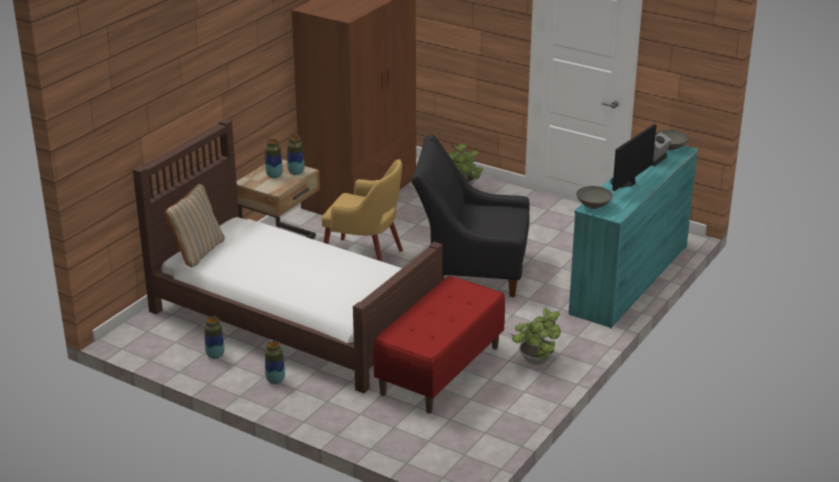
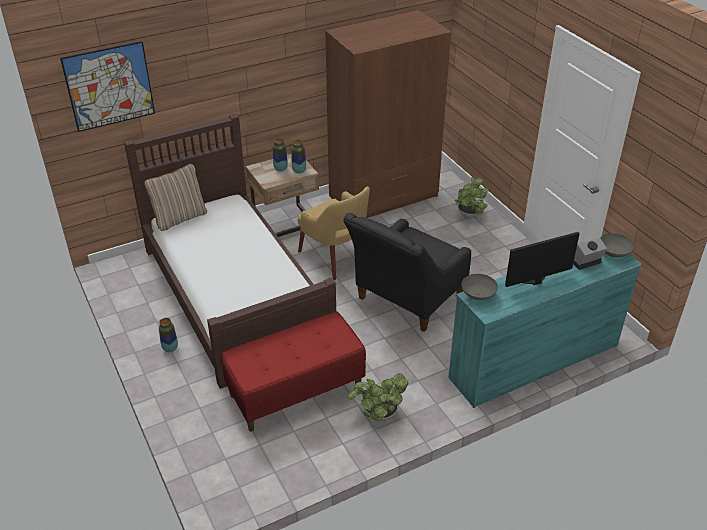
camera: 30 degrees right, 10 degrees up
(118, 104) = (109, 86): none -> picture
(215, 355) = (152, 308): vase -> none
(471, 270) = (405, 300): black armchair -> black armchair turned 90 degrees counterclockwise

